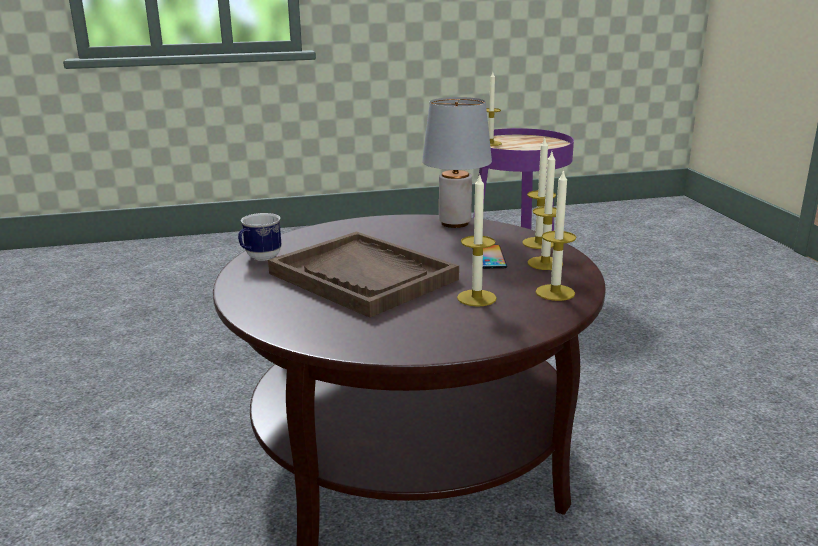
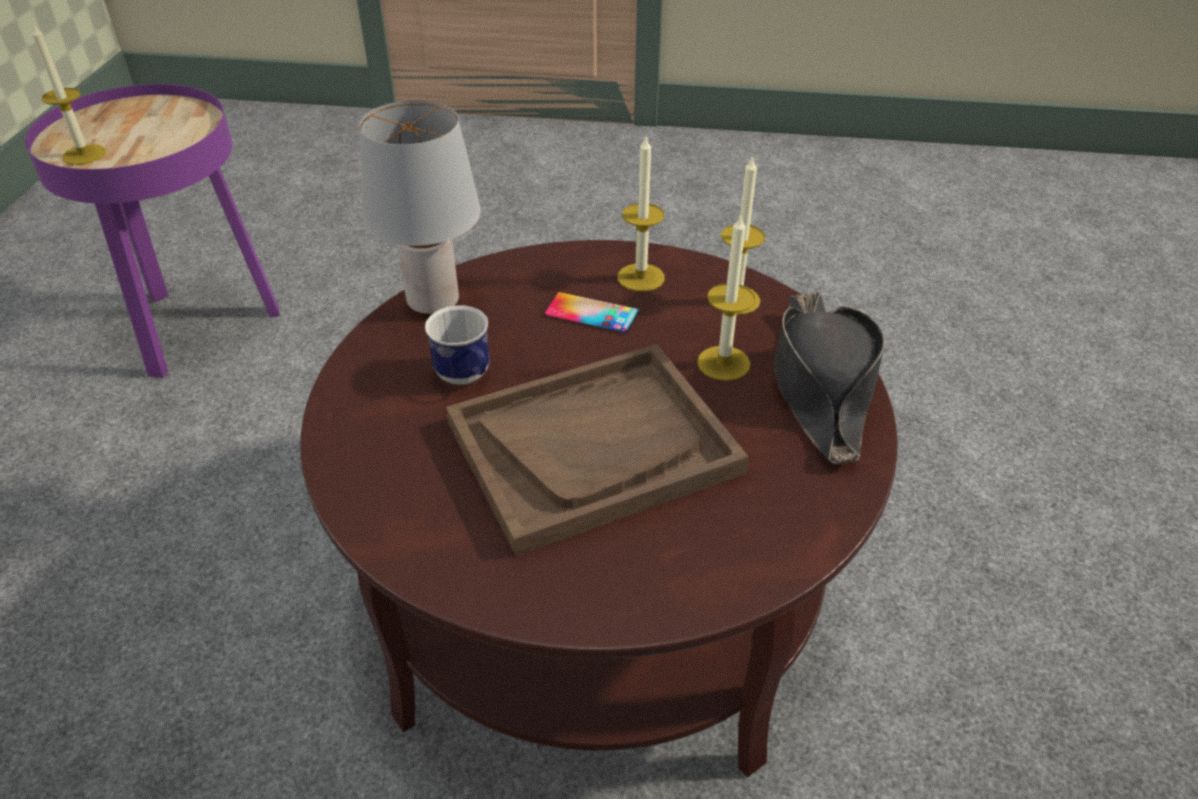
camera: 70 degrees left, 20 degrees up
(259, 258) = (431, 558): mug -> mug (467, 378)
(483, 330) = (820, 385): none -> black hat
(538, 243) = (568, 260): candle -> none

